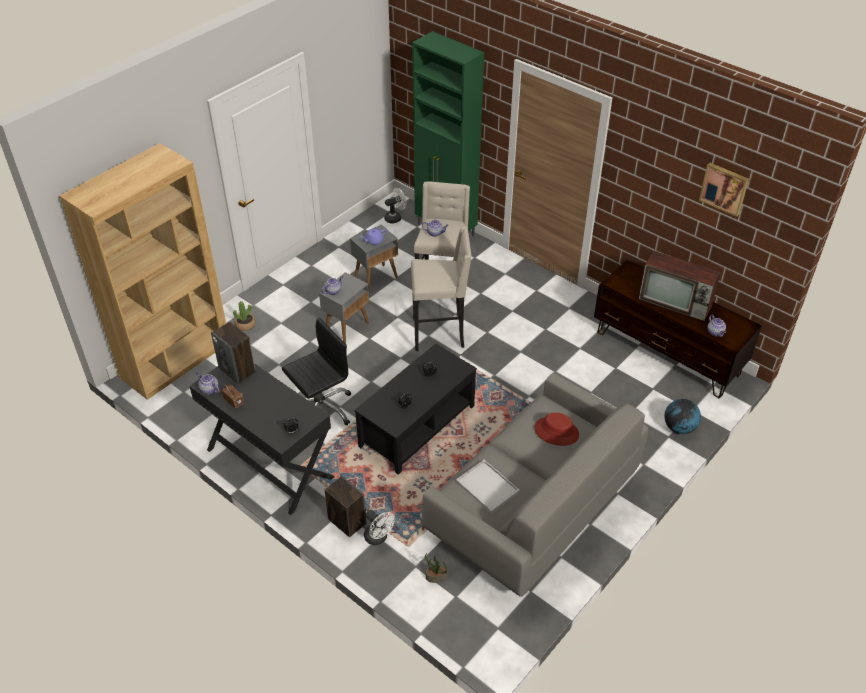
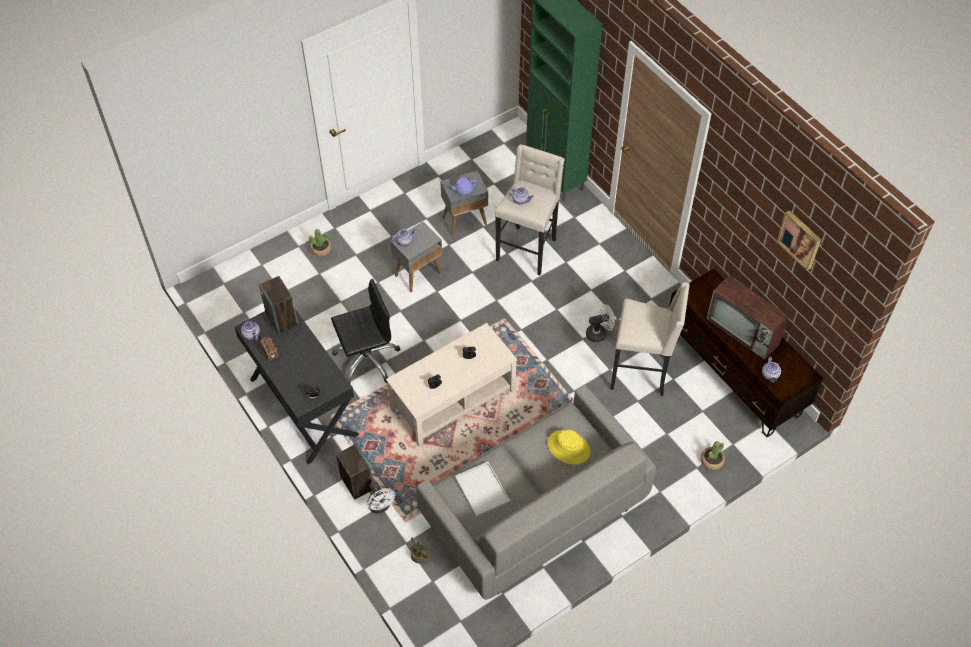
camera: 15 degrees right, 10 degrees up
(176, 360) = (245, 276): brown bookcase -> none
(395, 217) = (507, 151): white fan -> white fan (599, 333)
(417, 426) = (453, 399): black coffee table -> beige coffee table
(440, 333) = (508, 300): beige stool -> beige stool (641, 373)
(556, 431) = (569, 447): red hat -> yellow hat
(679, 428) = (711, 461): globe -> potted plant

